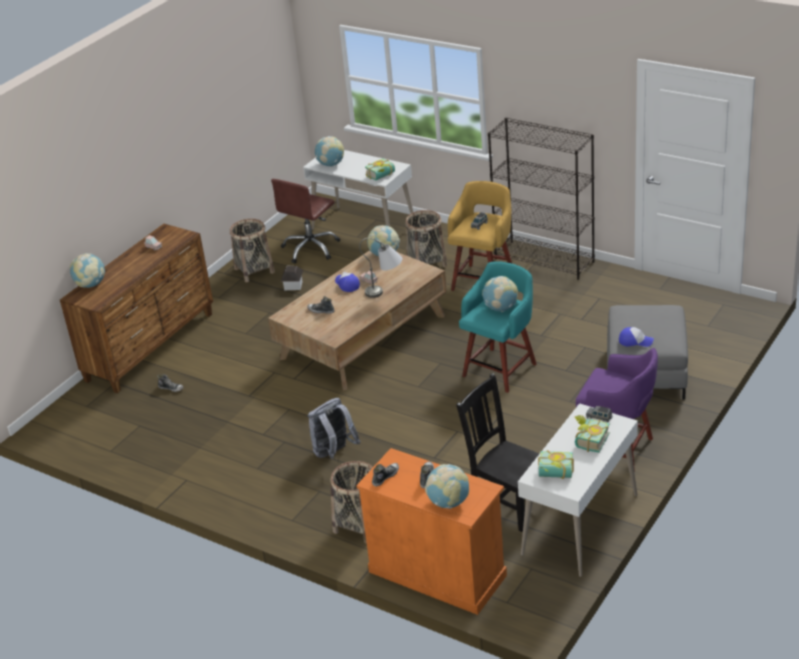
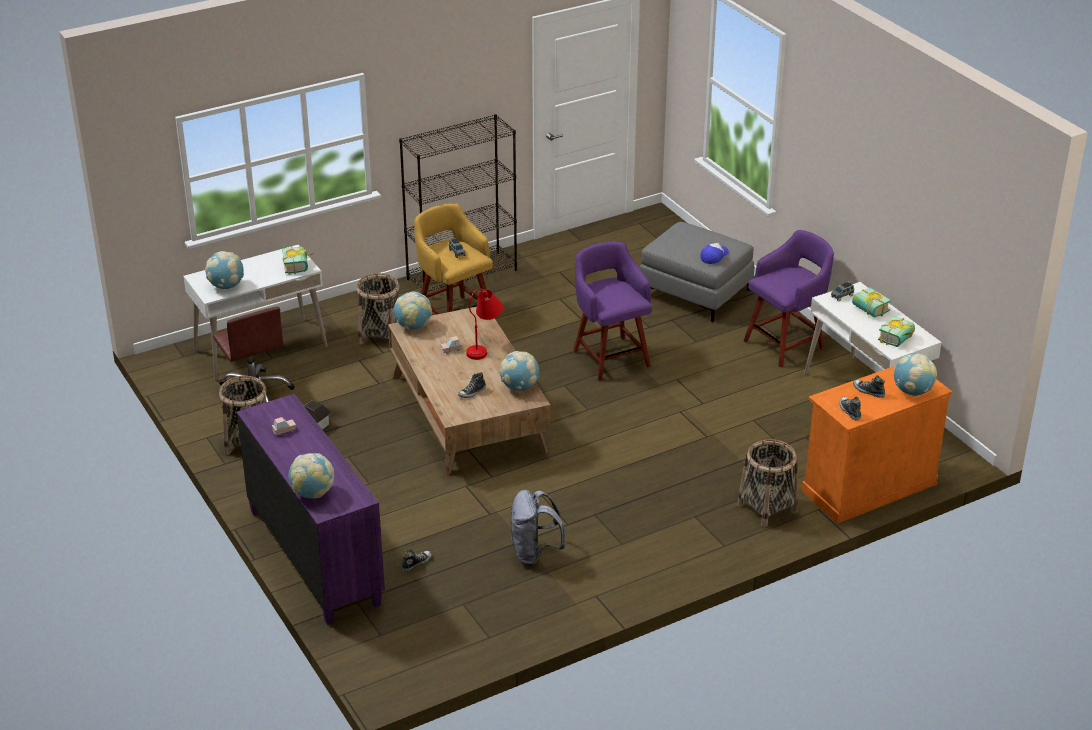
camera: 65 degrees left, 0 degrees up
(151, 347) = (315, 556): brown dresser -> purple dresser
(334, 453) = (644, 490): grey backpack -> grey backpack (534, 553)
(347, 284) = (441, 363): cap -> none
(386, 292) = (485, 347): grey table lamp -> red table lamp
(500, 308) = (615, 289): globe -> globe (519, 387)
(501, 369) = (610, 357): turquoise stool -> purple stool
(508, 502) = (806, 420): black chair -> none

